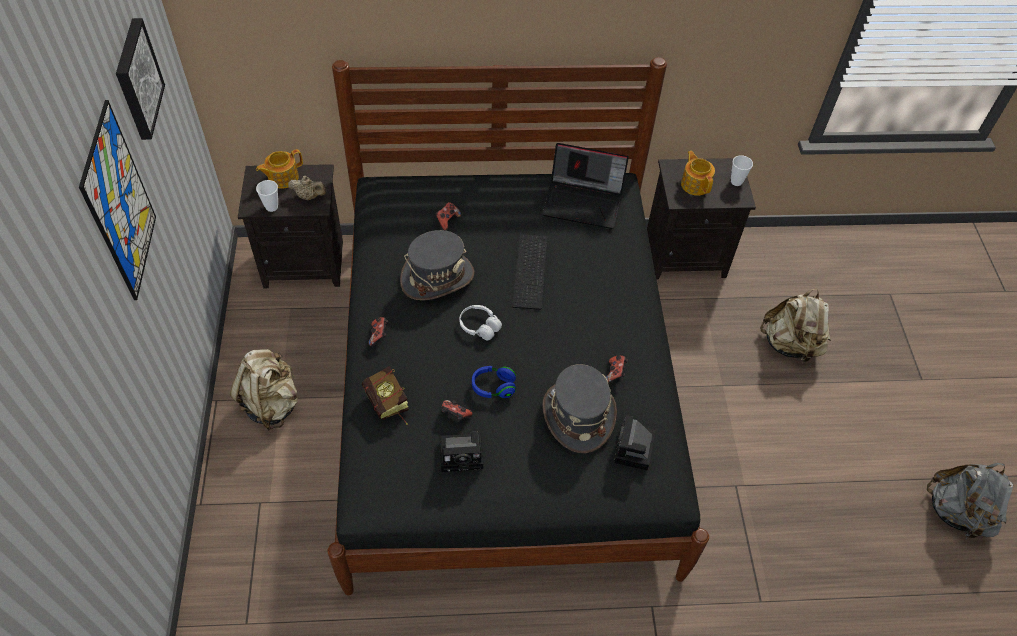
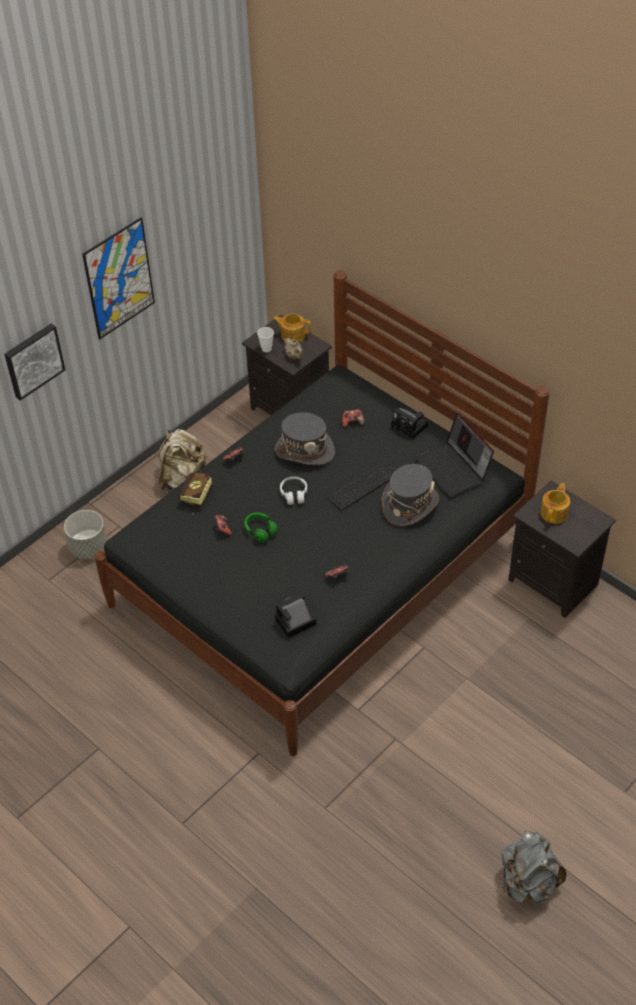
camera: 50 degrees right, 5 degrees down
(136, 79) = (187, 216): picture -> picture (33, 360)
(252, 551) = (89, 547): none -> grey planter
(463, 454) = (202, 552): camera -> camera (411, 426)
(493, 387) = (260, 531): blue headphones -> green headphones
(577, 416) = (286, 581): grey hat -> grey hat (409, 504)
(736, 181) = (588, 531): cup -> none
(790, 345) = (553, 693): beige backpack -> none

